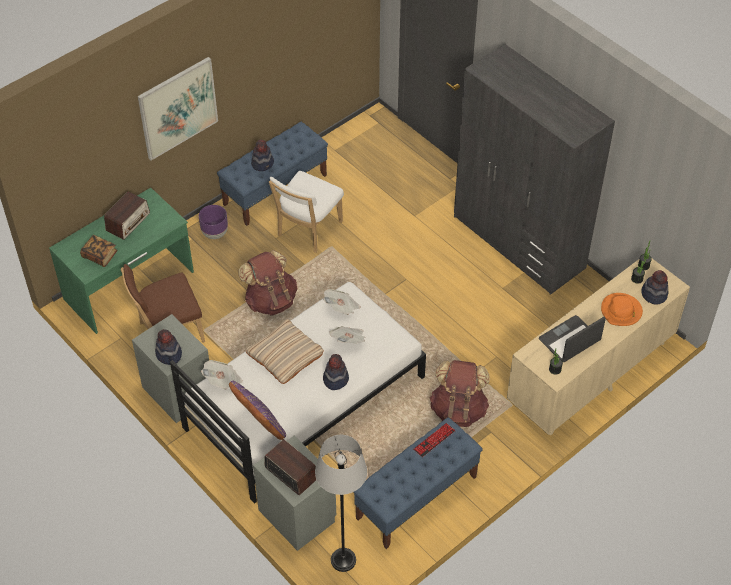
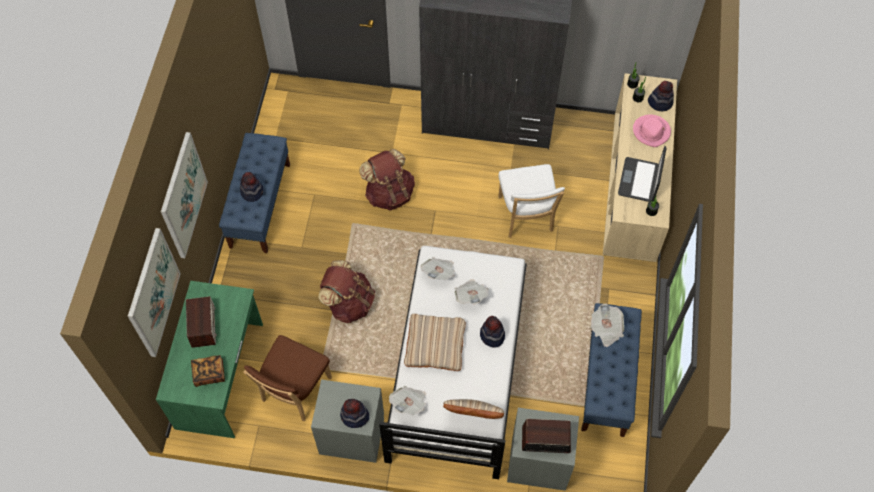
camera: 40 degrees left, 10 degrees up
(93, 156) = (153, 293): none -> picture
(215, 233) = (247, 278): purple planter -> none
(259, 426) = (473, 418): purple pillow -> beige pillow
(307, 230) = (321, 223): white chair -> white chair (526, 217)
(343, 560) = (603, 470): grey floor lamp -> none
(434, 440) = (606, 329): keyboard -> newspaper
(458, 409) = (571, 288): brown backpack -> brown backpack (389, 194)
(621, 311) = (651, 131): orange hat -> pink hat

